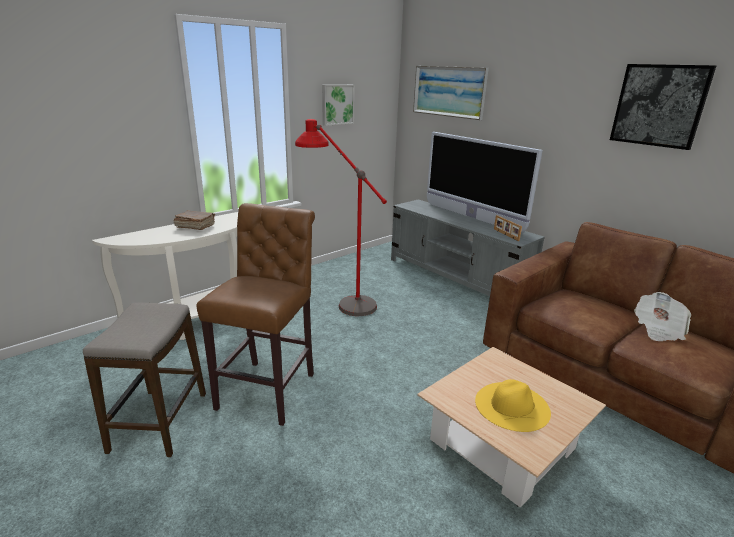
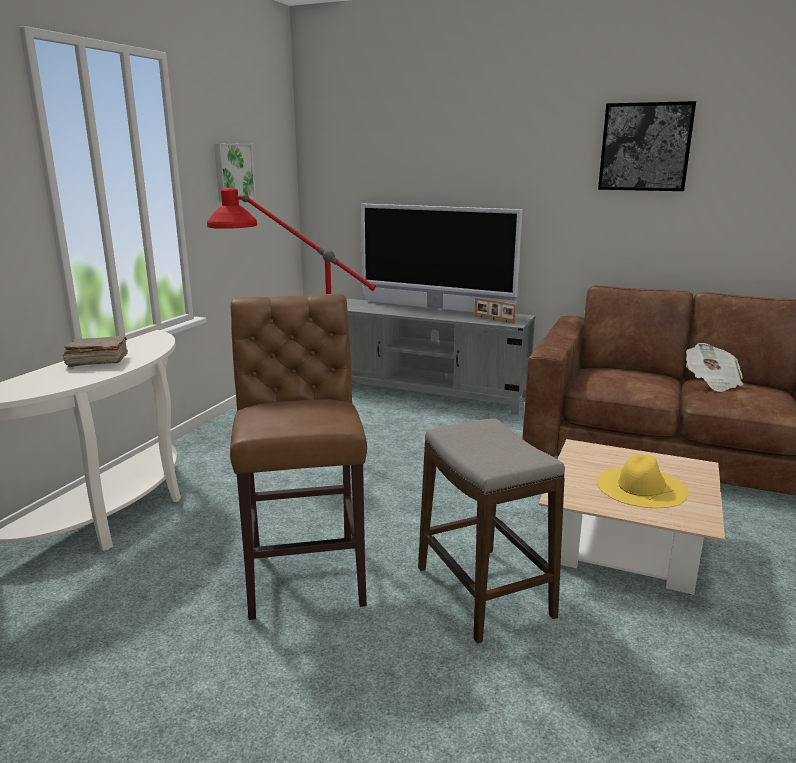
camera: 25 degrees left, 5 degrees down
(160, 421) = (177, 661): stool -> stool (484, 592)
(449, 91) = (377, 149): picture -> none

